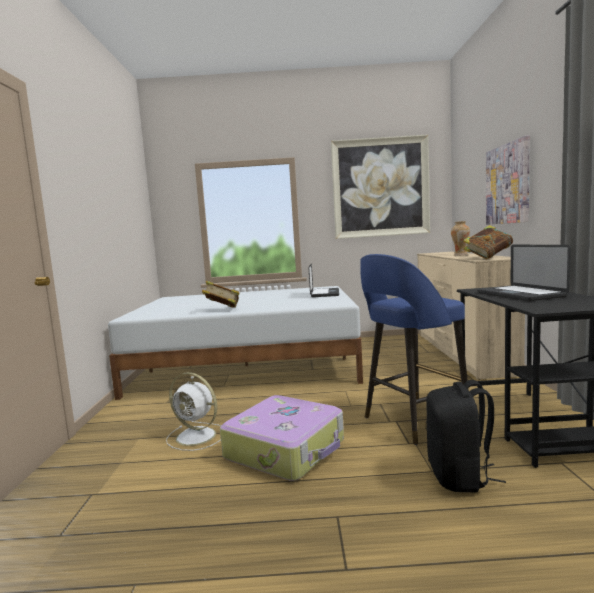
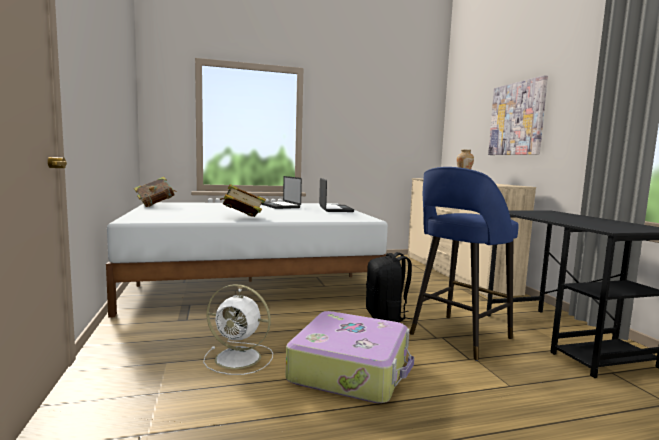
camera: 15 degrees left, 0 degrees up
(380, 187) = (382, 111): picture -> none
(459, 476) = (538, 390): black backpack -> black backpack (386, 318)
(488, 258) = (499, 184): book -> book (155, 205)
(519, 294) = (562, 217): laptop -> laptop (279, 206)

